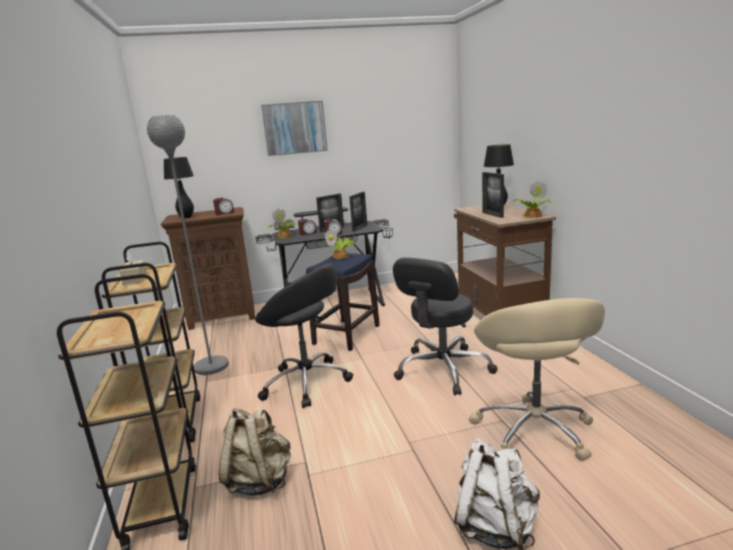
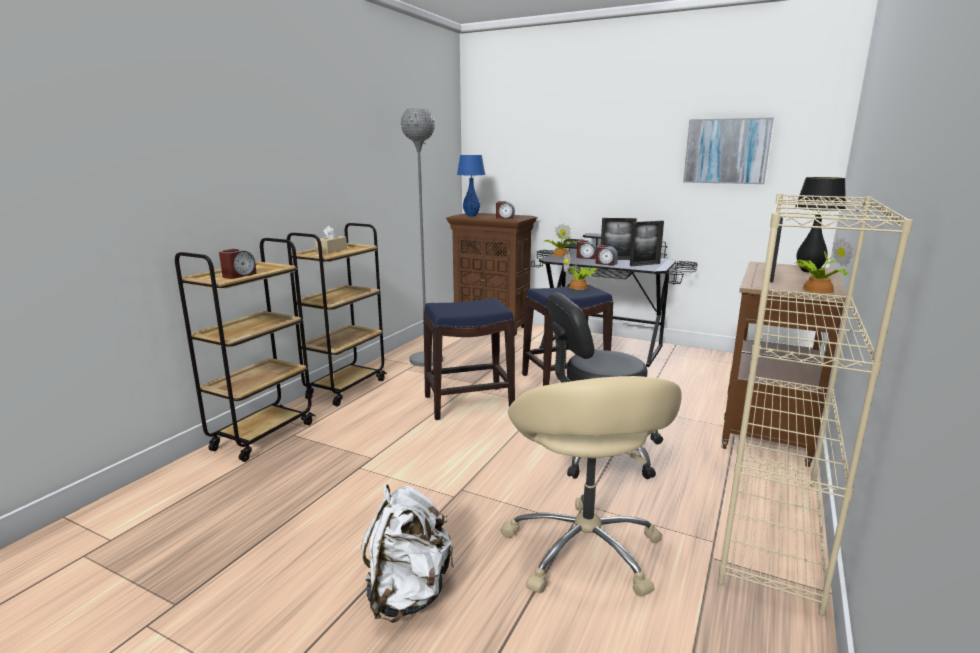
camera: 40 degrees right, 0 degrees up
(122, 328) = (239, 275): none -> alarm clock
(186, 217) = (471, 216): black table lamp -> blue table lamp
(259, 480) = (328, 453): beige backpack -> none
(294, 128) = (609, 134): picture -> picture (726, 151)
(308, 383) = (468, 403): black office chair -> stool
(534, 433) = (584, 552): beige office chair -> beige office chair turned 45 degrees counterclockwise
(581, 367) = (773, 529): none -> beige bookcase

